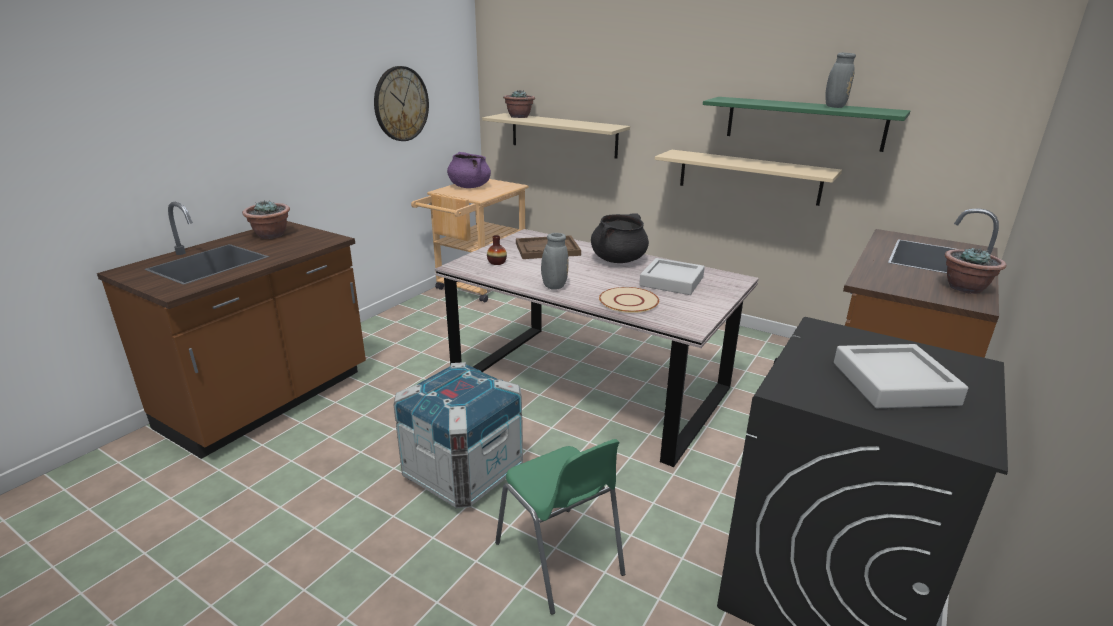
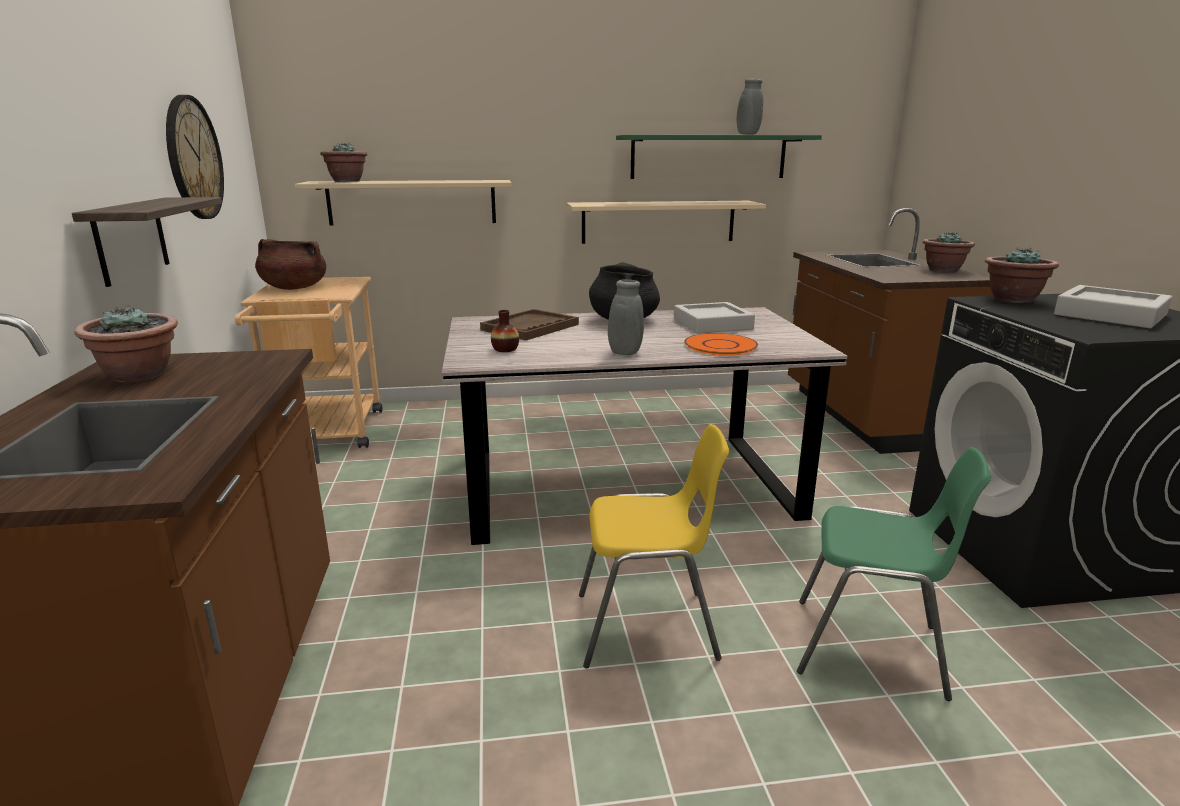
camera: 40 degrees left, 5 degrees down
(326, 157) = (131, 239): none -> shelf
(463, 472) = (647, 627): crate -> yellow chair
(469, 187) = (294, 288): purple cooking pot -> brown cooking pot
(628, 301) = (720, 346): beige plate -> orange plate
(854, 338) = (1012, 300): none -> potted plant

